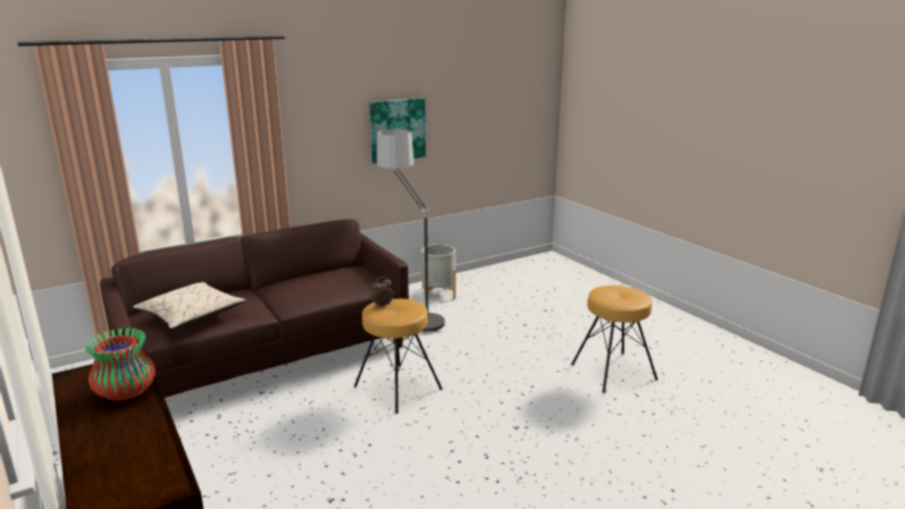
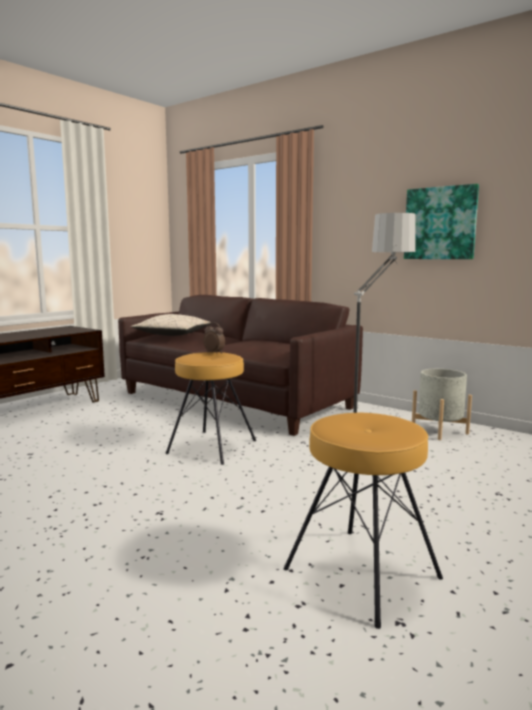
camera: 70 degrees right, 10 degrees down
(125, 392) = (44, 334): vase -> none

